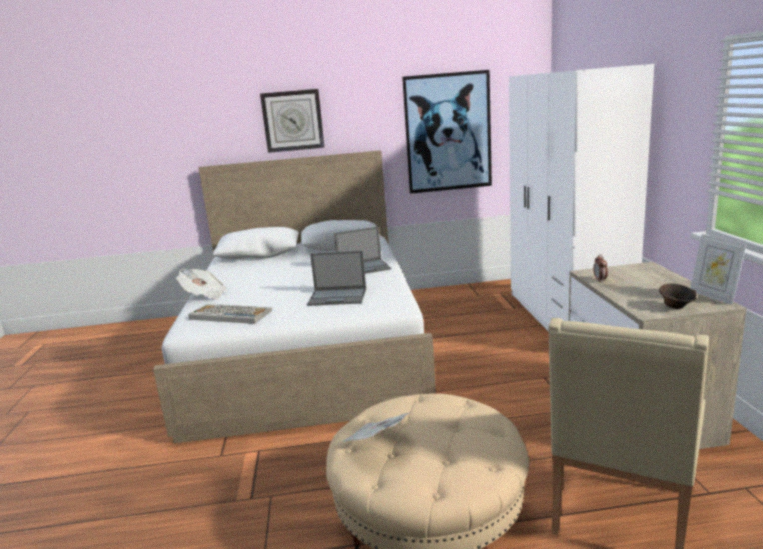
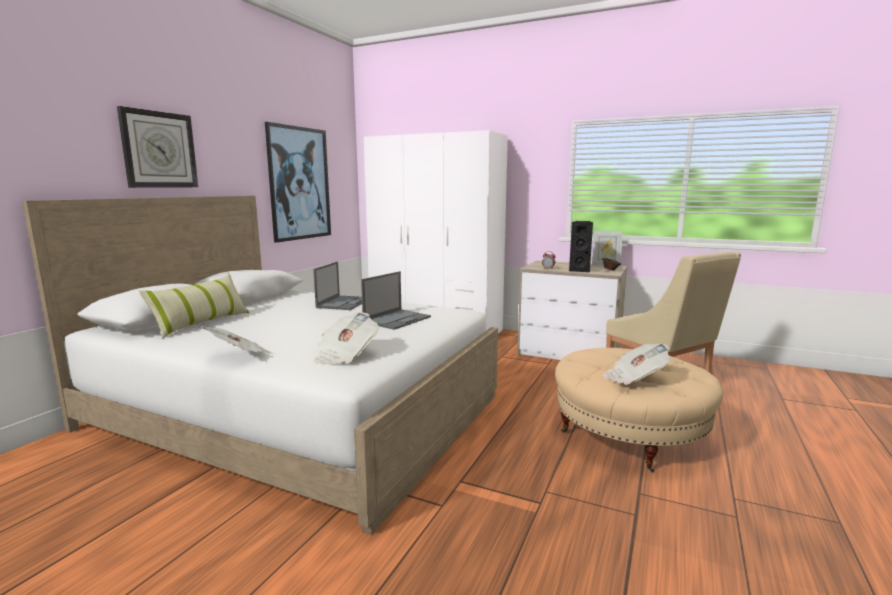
camera: 60 degrees left, 5 degrees down
(229, 315) = (345, 355): keyboard -> newspaper
(262, 262) = (202, 323): none -> pillow
(629, 294) = (579, 270): none -> black speaker

